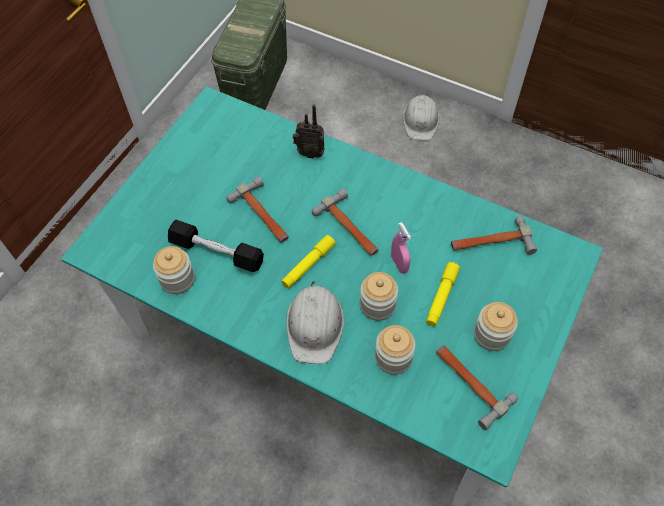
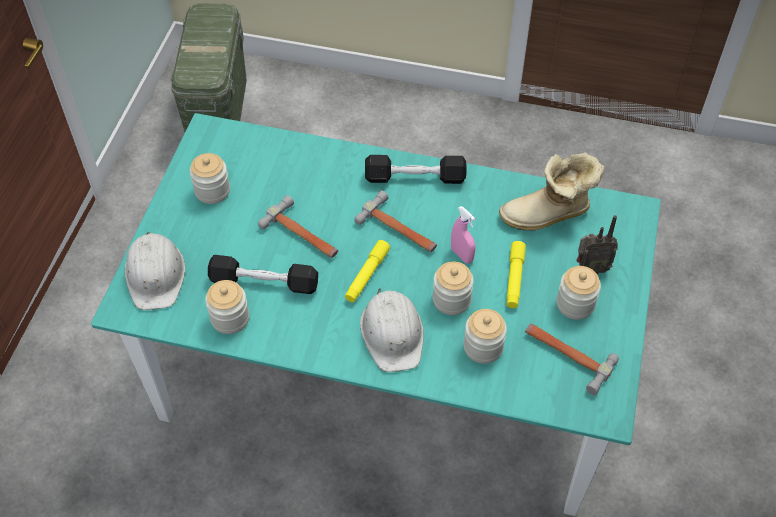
camera: 15 degrees left, 5 degrees down
(198, 159) = (212, 191): none -> jar
(310, 153) = (333, 162): radio -> radio (590, 268)
(378, 182) = (415, 177): none -> black dumbbell
(421, 120) = (419, 118): white hard hat -> white hard hat (156, 274)
(490, 243) = (548, 216): hammer -> boot

